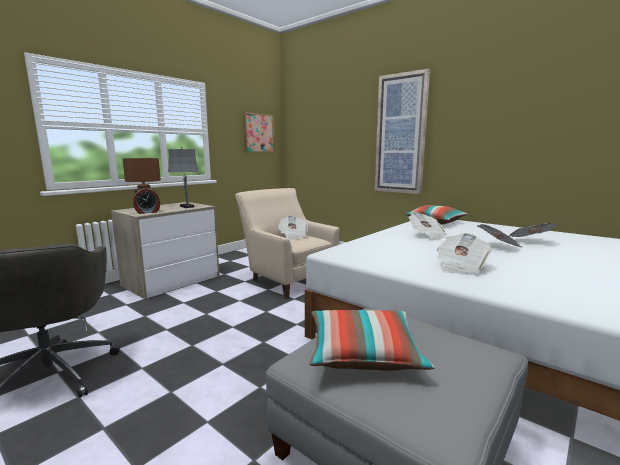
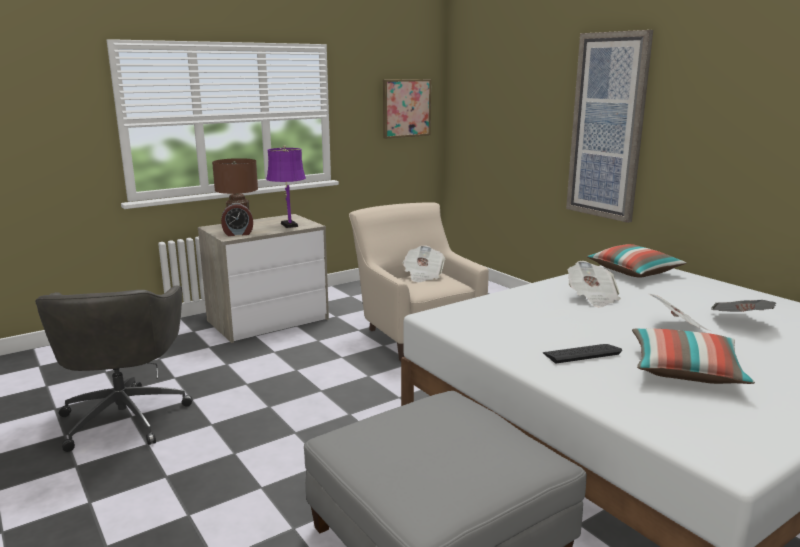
camera: 15 degrees right, 5 degrees up
(186, 206) = (288, 224): grey table lamp -> purple table lamp
(363, 354) = (401, 441): pillow -> pillow (685, 371)
(460, 267) = (581, 354): newspaper -> keyboard

